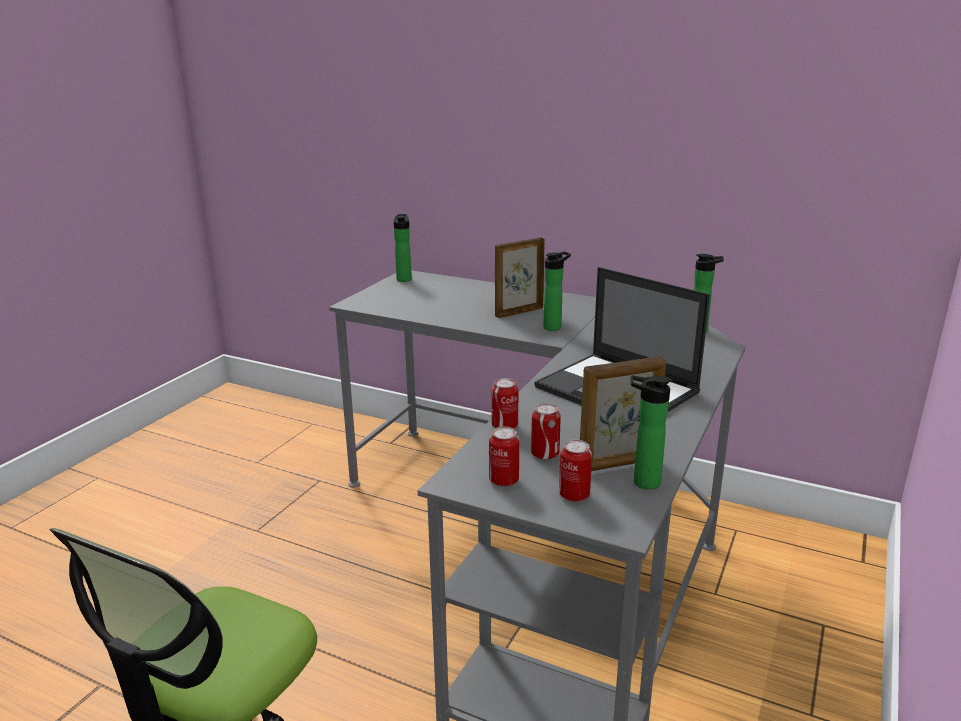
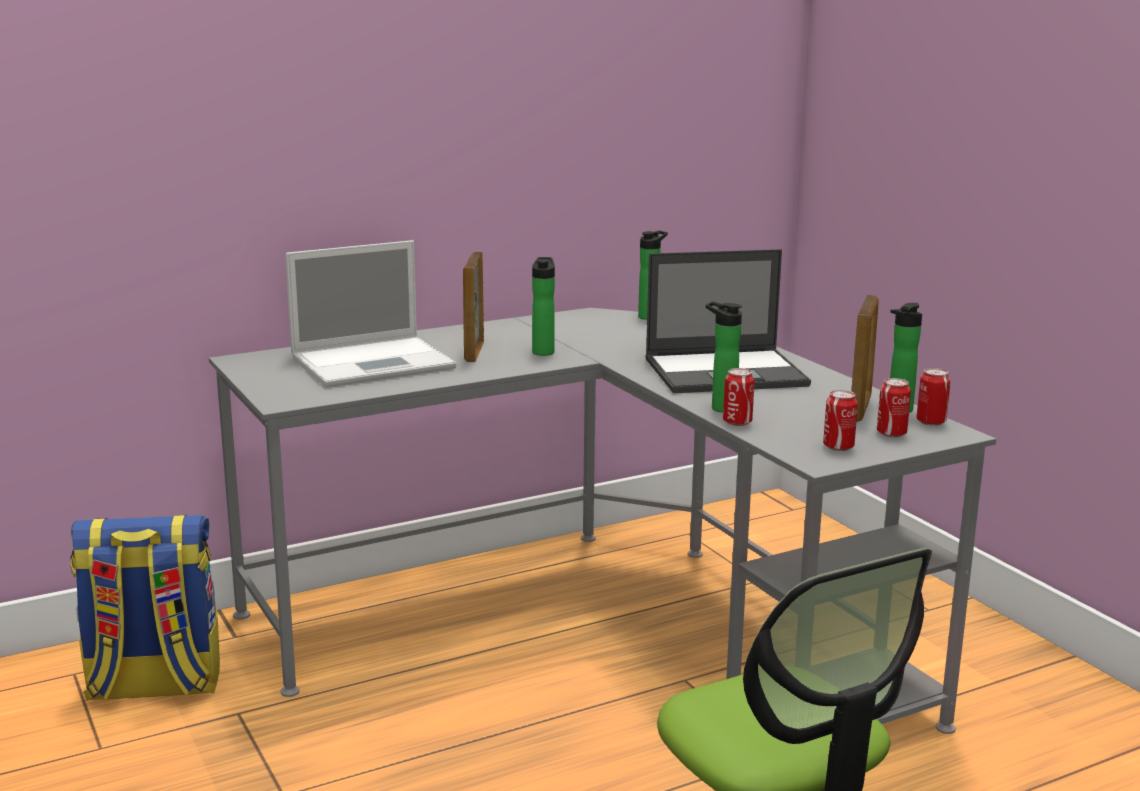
camera: 55 degrees left, 5 degrees down
(322, 447) = (154, 686): none -> backpack
(404, 279) = (249, 364): bottle -> bottle (720, 408)
(455, 299) = (375, 362): none -> laptop
(545, 454) = (811, 424): can -> can (931, 422)

